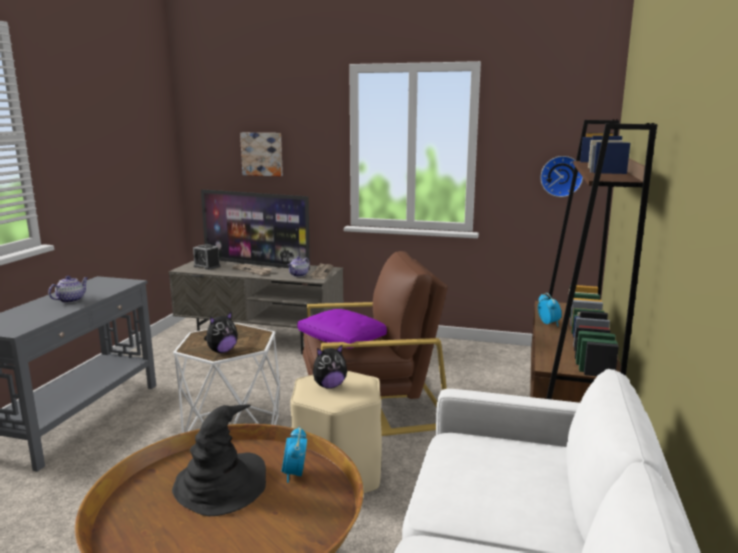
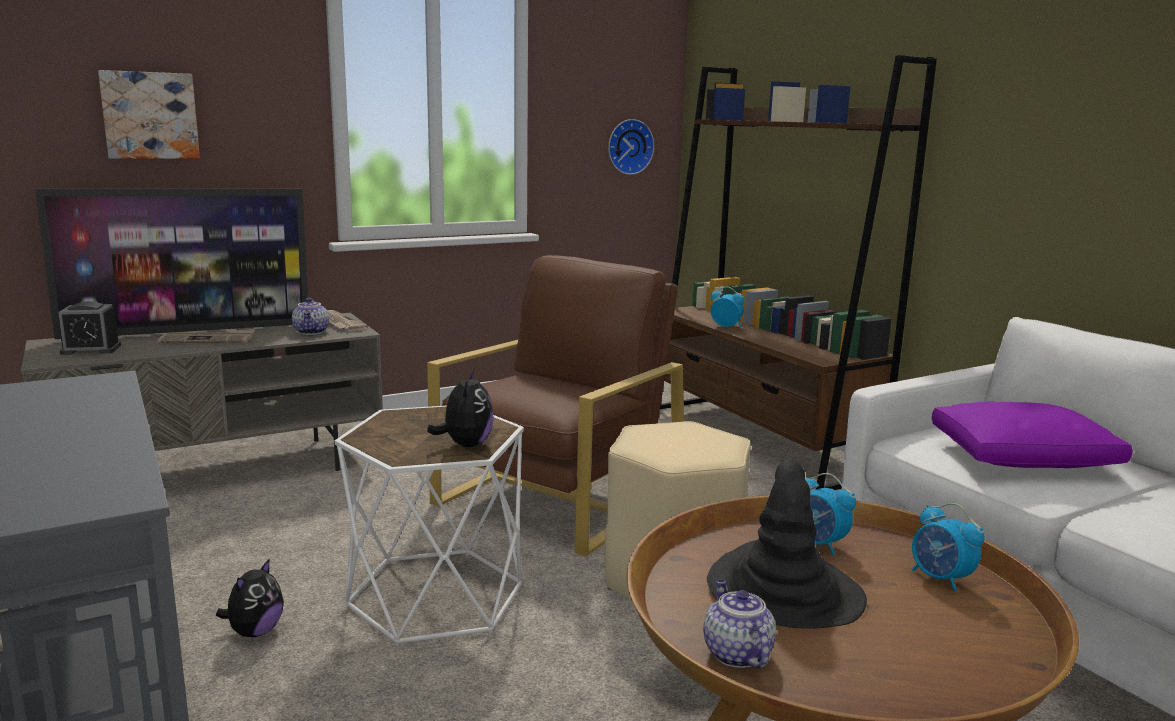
camera: 45 degrees left, 0 degrees up
(71, 300) = (72, 428): teapot -> teapot (736, 653)
(303, 526) = (940, 579): none -> alarm clock
(329, 386) = (672, 443): plush toy -> plush toy (255, 631)
(343, 339) = (550, 396): purple pillow -> purple pillow (1024, 457)

